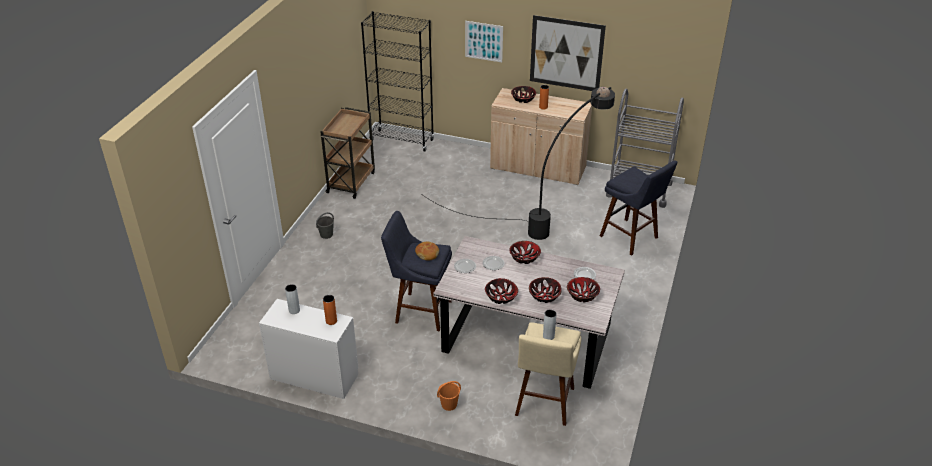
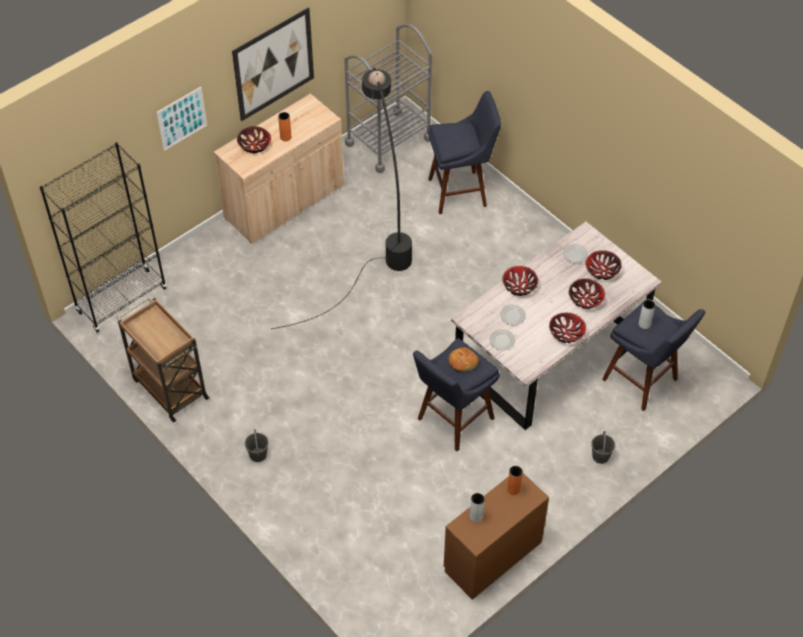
camera: 60 degrees left, 15 degrees up
(314, 375) = (491, 556): white dresser -> brown dresser
(448, 404) = (600, 456): orange bucket -> grey bucket
(544, 405) = (643, 382): beige stool -> blue stool

